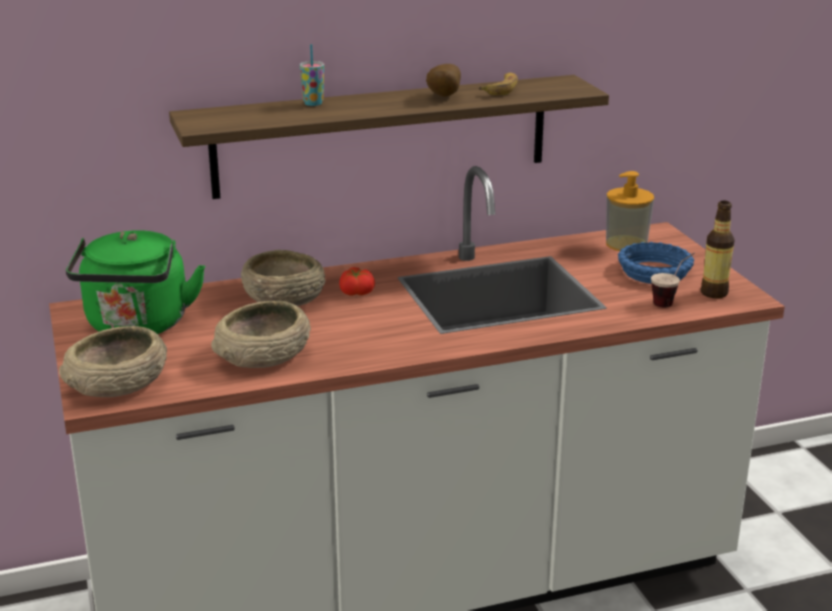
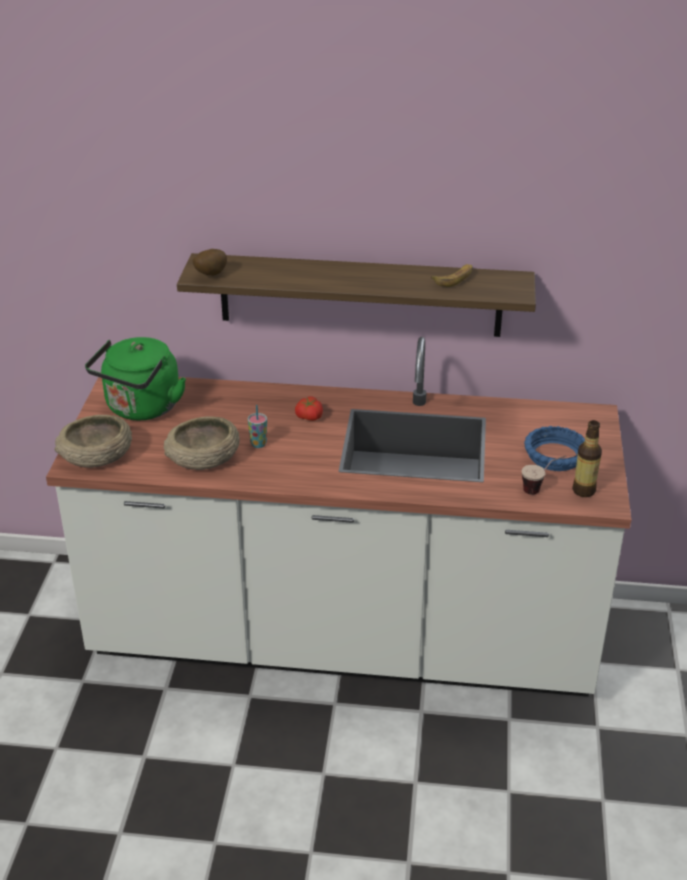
camera: 25 degrees right, 10 degrees up
(282, 297) = (255, 407): beige bowl -> none
(313, 103) = (296, 266): cup -> cup (258, 444)
(442, 97) = (399, 279): potato -> potato (209, 275)
(626, 244) = (558, 420): soap dispenser -> none

